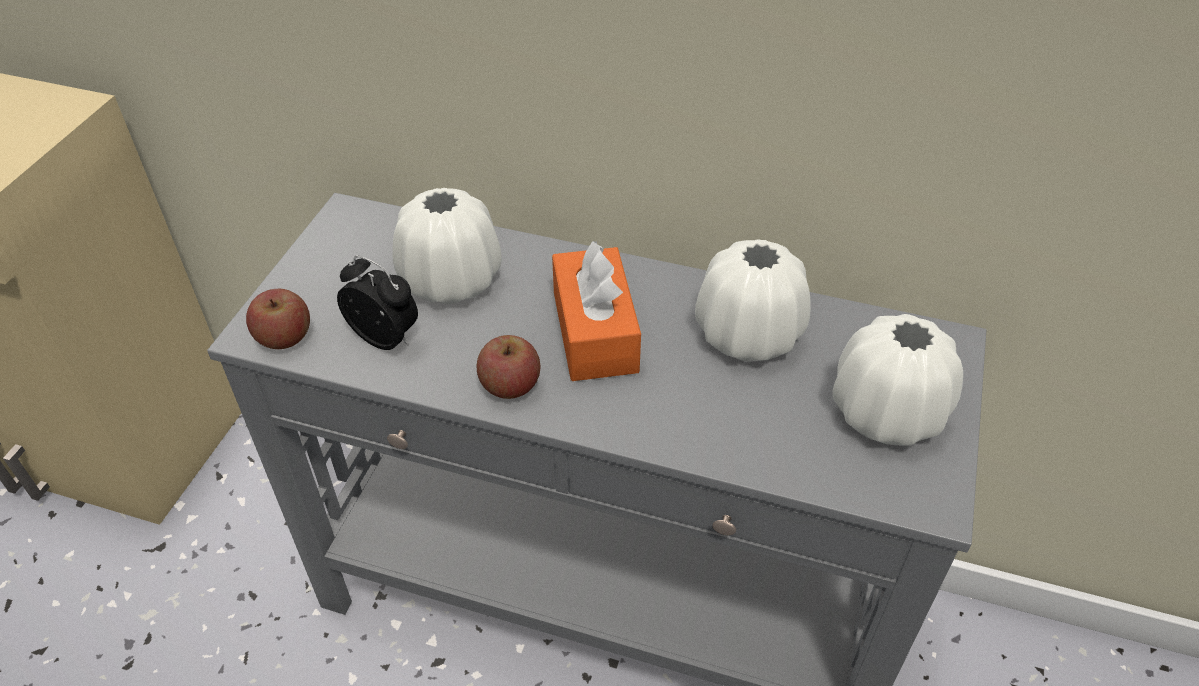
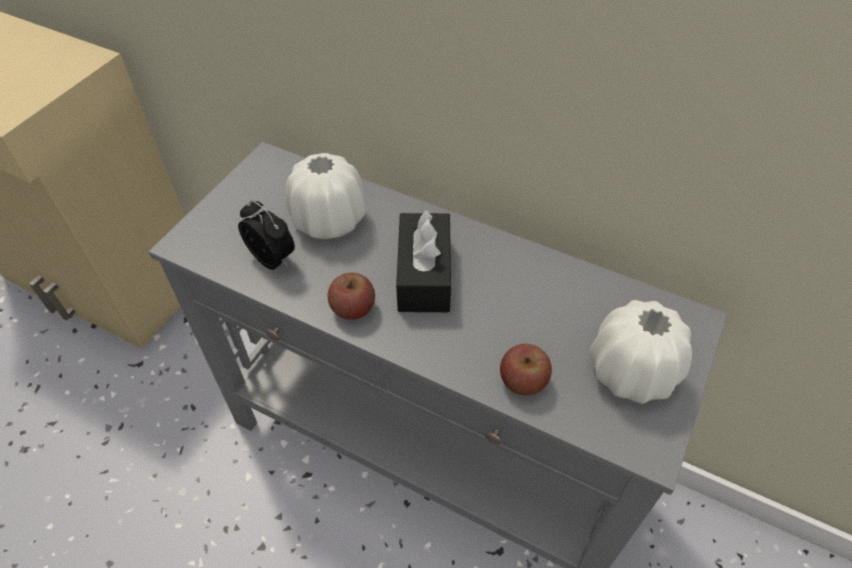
camera: 10 degrees right, 5 degrees up
(284, 337) = (202, 249): apple -> apple (523, 381)
(595, 332) = (424, 275): orange tissue box -> black tissue box
(748, 334) = (538, 293): white vase -> none

